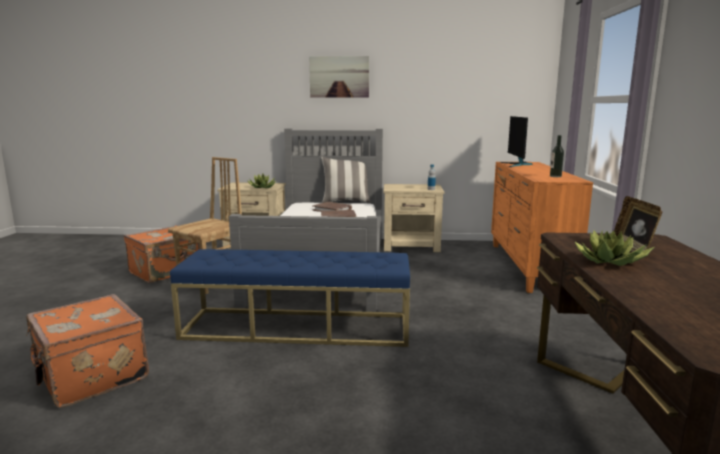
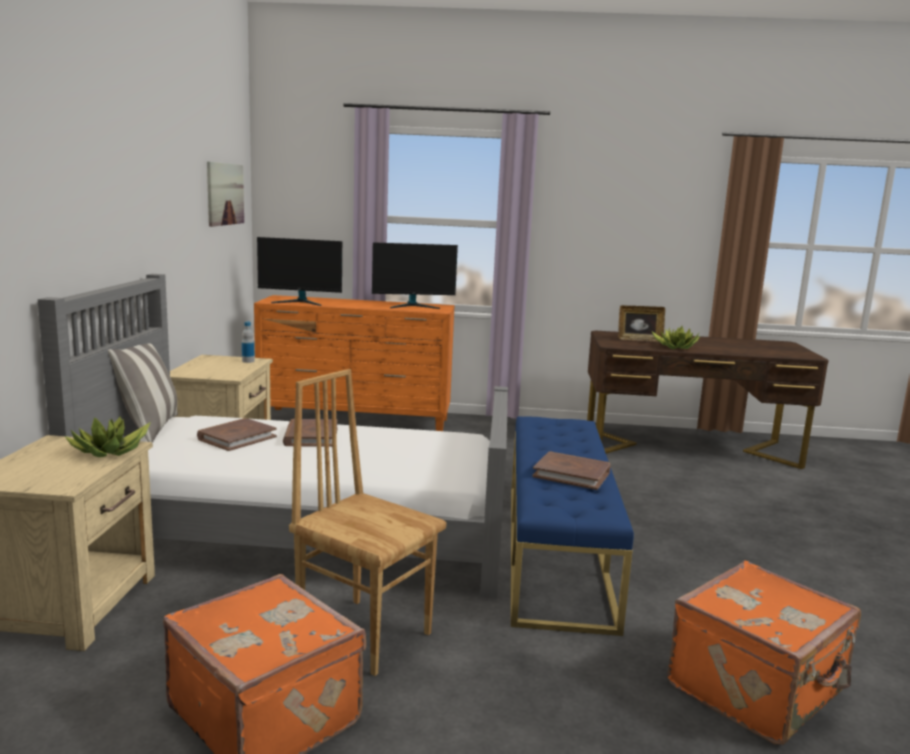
camera: 90 degrees left, 0 degrees up
(261, 258) = (572, 474): none -> brown book
(339, 77) = (97, 172): picture -> picture (225, 194)
(555, 176) = (413, 306): bottle -> monitor

